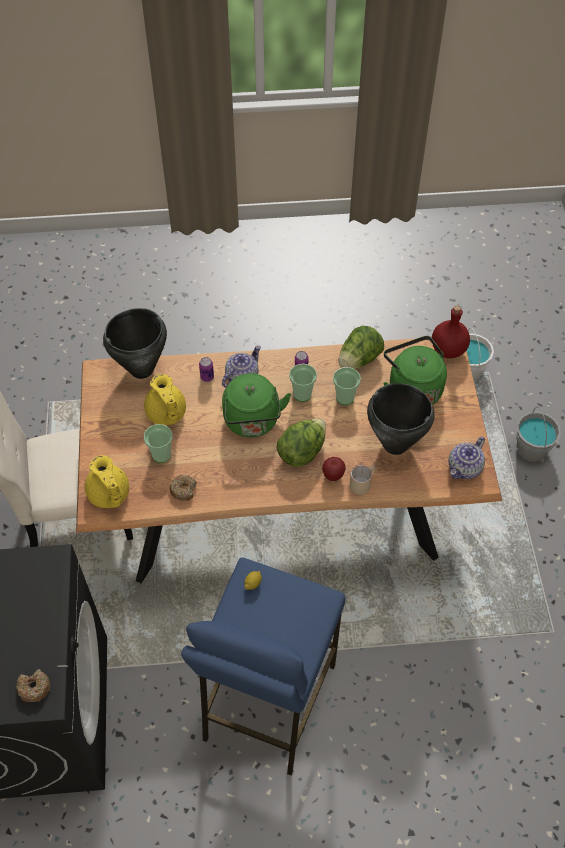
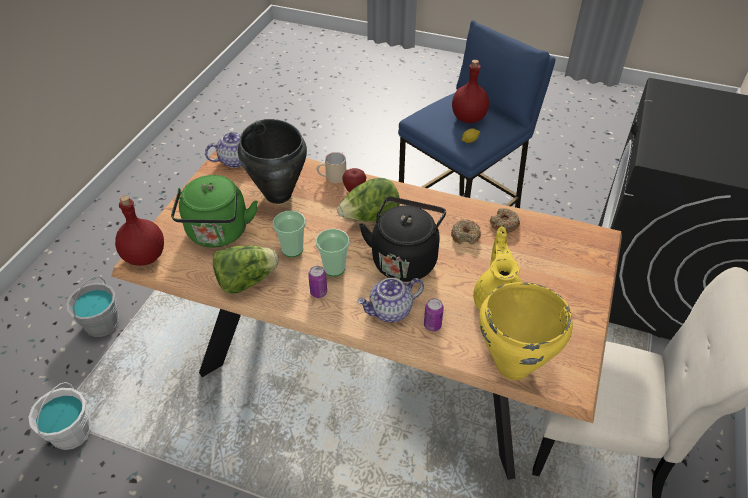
camera: 155 degrees left, 10 degrees down
(34, 688) = (672, 95): donut -> donut (465, 236)
(109, 495) = (583, 244): yellow teapot -> none
(142, 369) = (512, 365): black cooking pot -> yellow cooking pot
(161, 454) = (517, 261): cup -> none
(252, 422) = (404, 259): green kettle -> black kettle
(269, 622) = (467, 118): none -> red bottle

